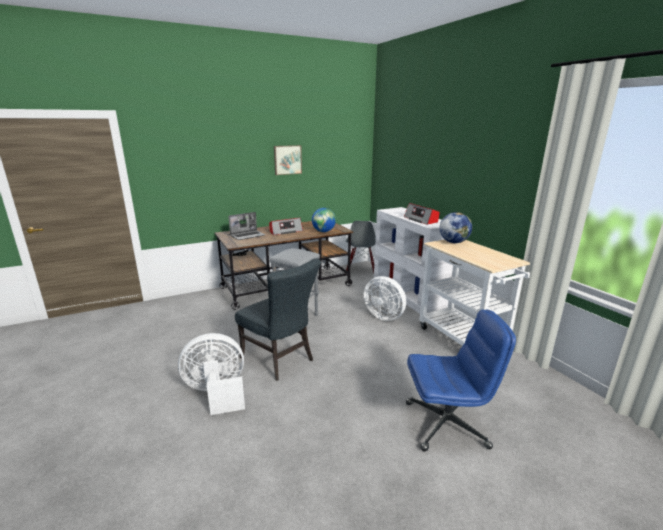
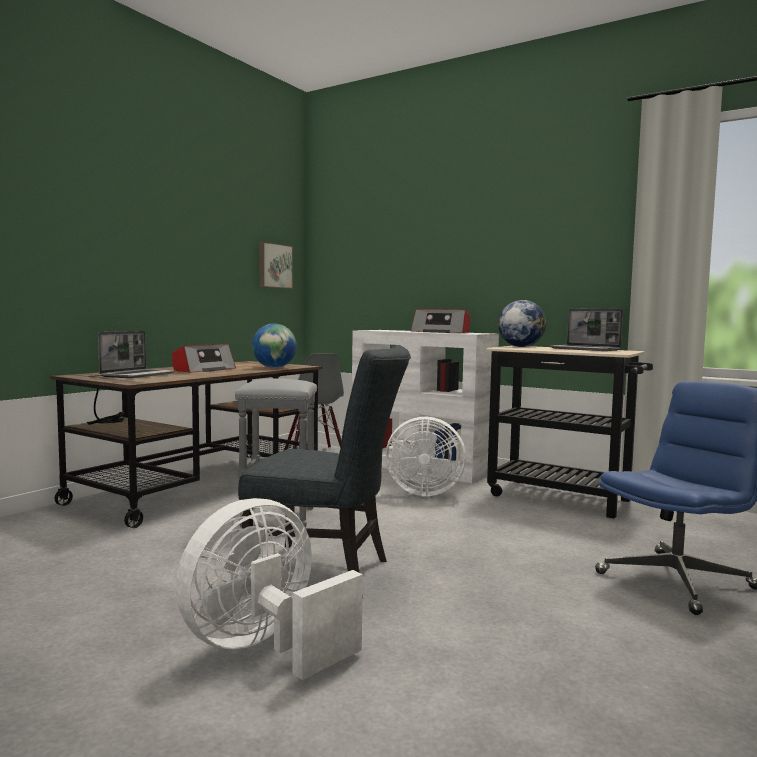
camera: 30 degrees left, 15 degrees down
(287, 160) = (187, 245): picture -> picture (274, 266)
(462, 340) = (561, 498): white cart -> black cart
(488, 254) = (586, 349): none -> laptop

